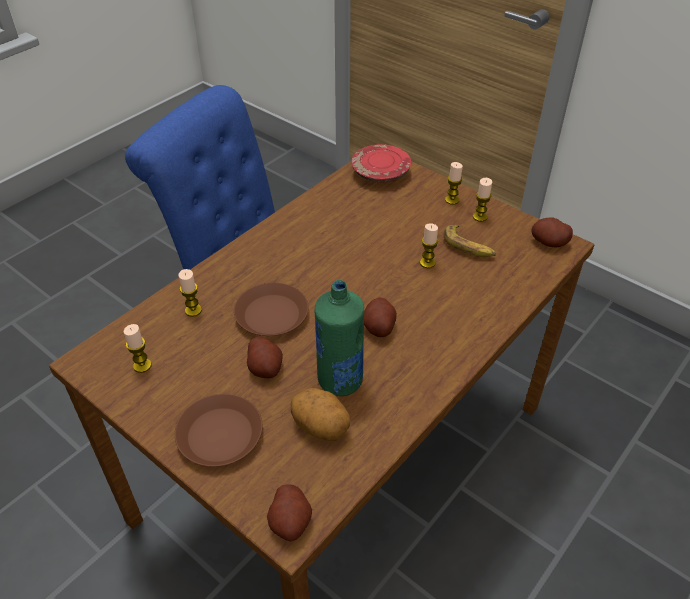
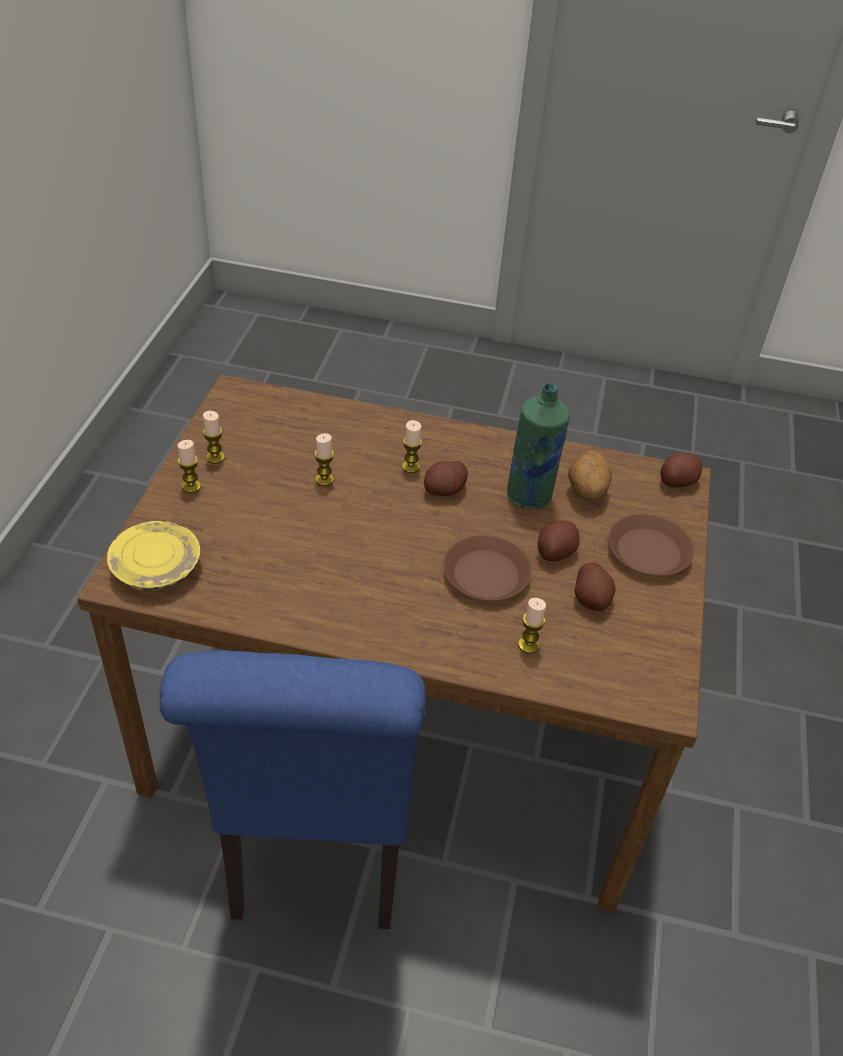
camera: 120 degrees left, 0 degrees up
(142, 365) = (630, 649): candle -> candle (410, 467)
(380, 173) = (156, 567): red plate -> yellow plate
(468, 246) = (277, 456): banana -> none
(549, 242) = (236, 402): potato -> potato (591, 598)

